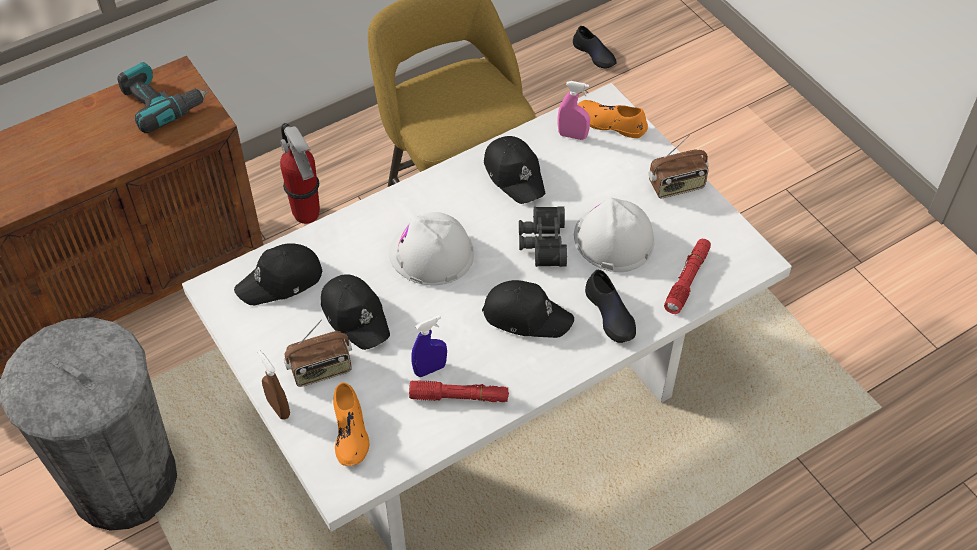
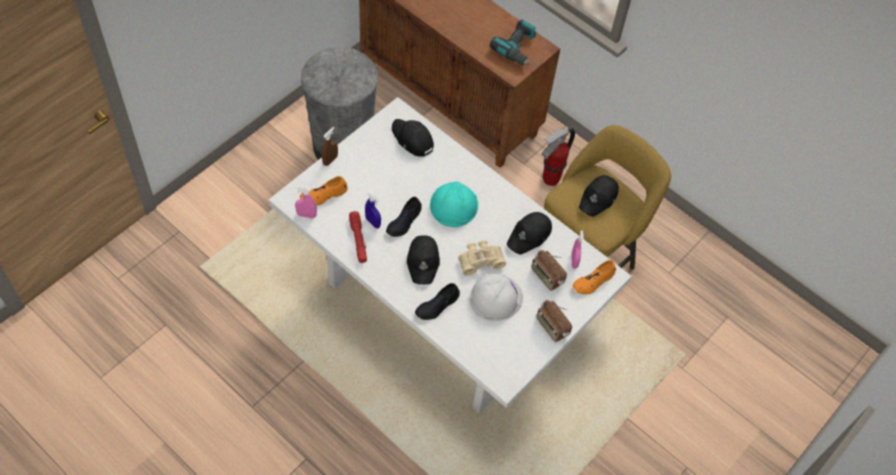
camera: 70 degrees right, 5 degrees up
(321, 370) = (358, 173): radio -> radio (546, 277)
(356, 315) = (399, 179): black cap -> black cap (598, 198)
(384, 466) = (306, 215): none -> pink spray bottle
(431, 254) = (453, 205): white hard hat -> turquoise hard hat
(541, 243) = (480, 260): black binoculars -> beige binoculars
(595, 54) = (766, 316): black shoe -> black shoe (404, 221)
(611, 123) = (593, 281): orange shoe -> orange shoe turned 135 degrees counterclockwise
(687, 280) = (476, 343): red flashlight -> none

